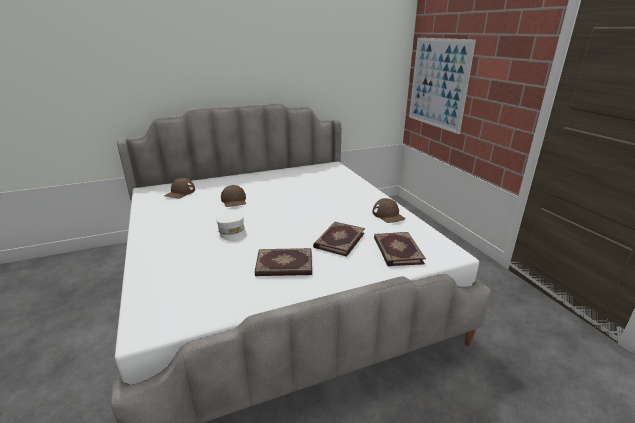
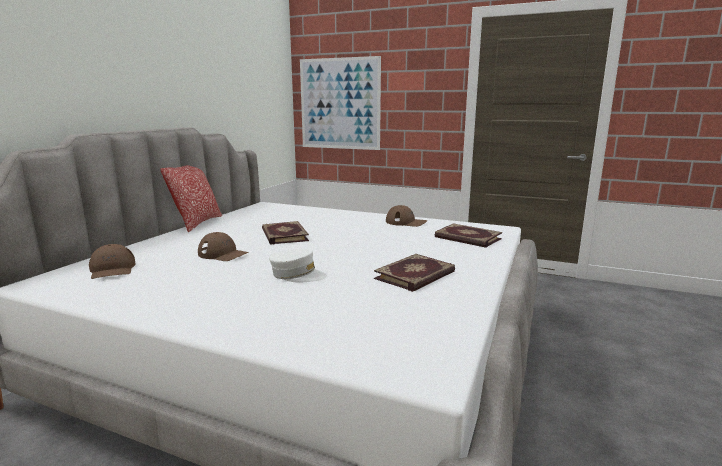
camera: 45 degrees left, 10 degrees down
(269, 170) = (197, 223): none -> pillow
(339, 240) = (412, 246): book -> book (283, 235)

